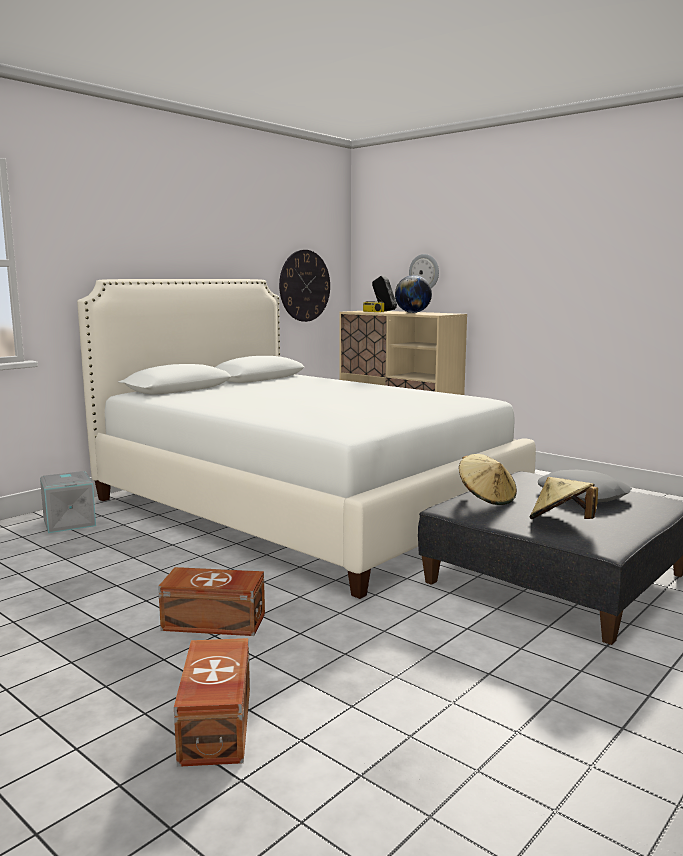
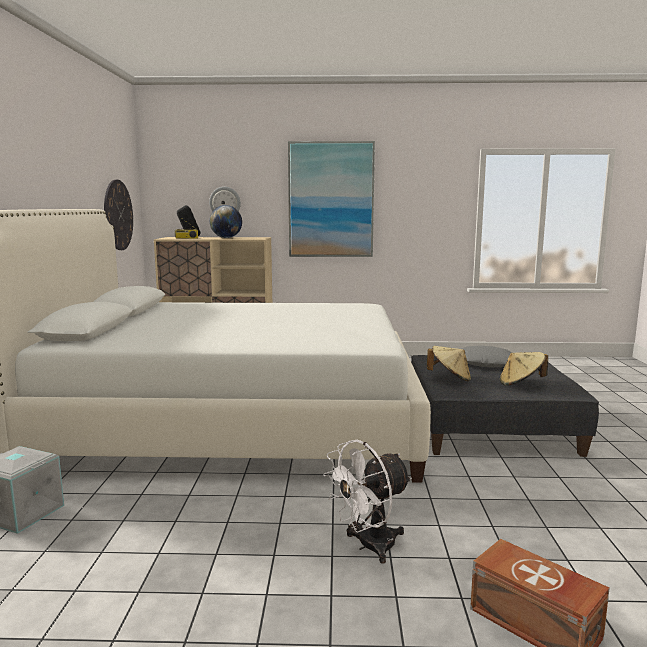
camera: 40 degrees left, 0 degrees up
(215, 622) = (368, 546): brown storage box -> white fan
(537, 268) = (331, 200): none -> picture

